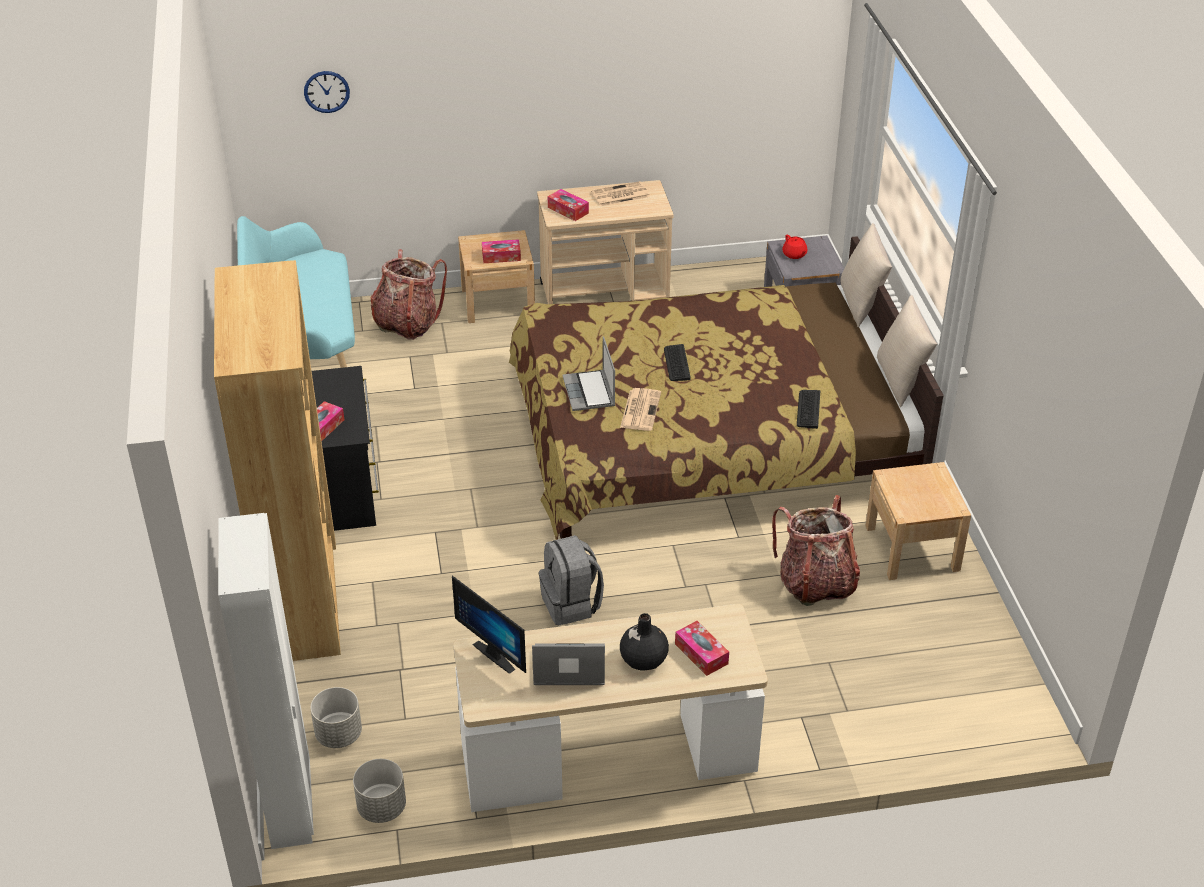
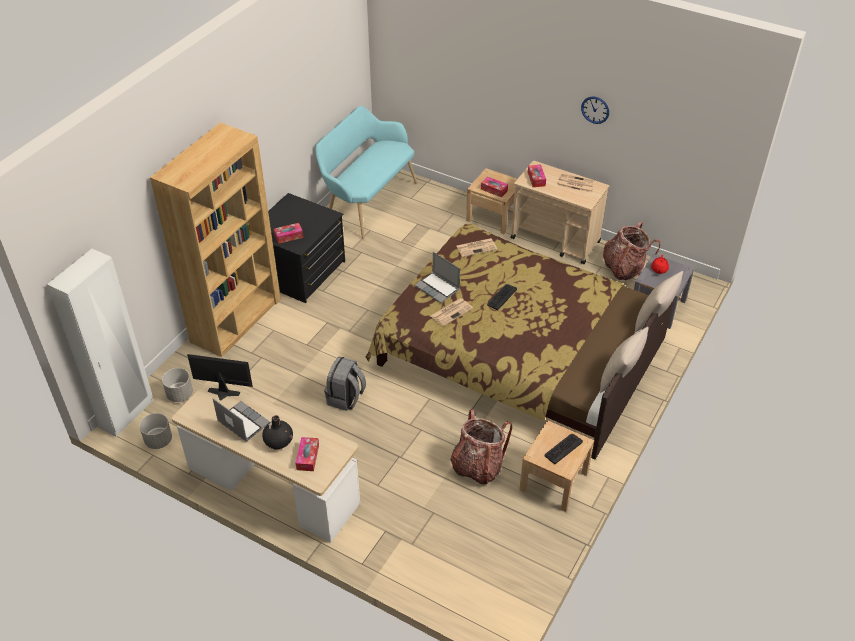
camera: 40 degrees right, 5 degrees up
(326, 91) = (425, 52): wall clock -> wall clock (595, 110)
(407, 323) = (436, 205): backpack -> backpack (624, 268)
(498, 653) = (222, 395): monitor -> monitor turned 105 degrees clockwise
(577, 325) = (477, 247): none -> newspaper
(590, 392) = (438, 288): laptop -> laptop turned 75 degrees counterclockwise
(808, 409) = (541, 363): keyboard -> keyboard (563, 448)

